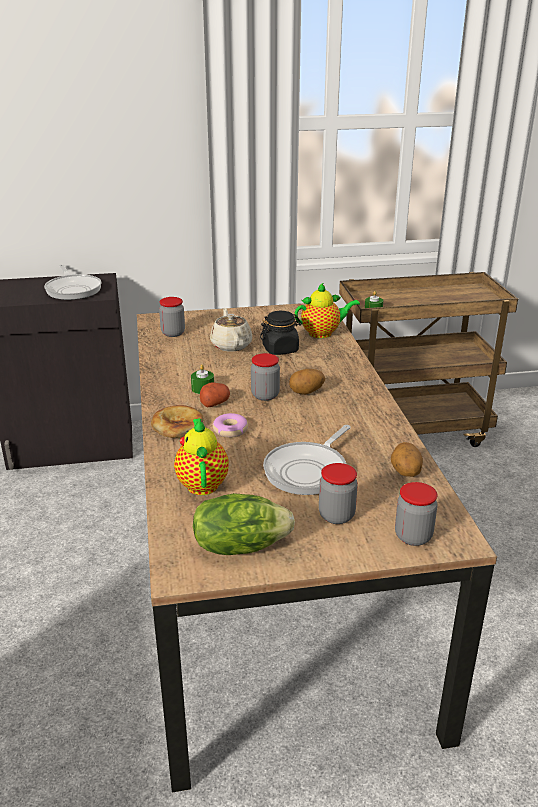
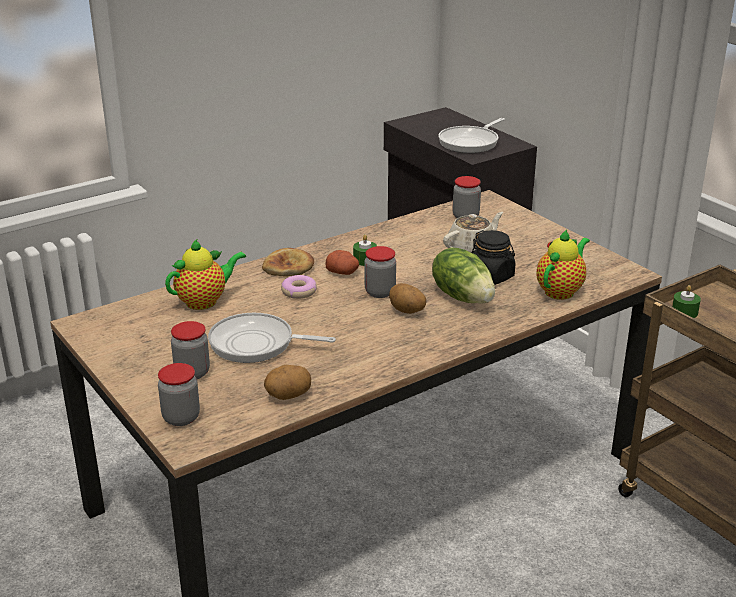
camera: 65 degrees right, 0 degrees up
(240, 545) = (126, 339): lettuce -> lettuce (463, 296)
(323, 333) = (561, 291): teapot -> teapot turned 105 degrees counterclockwise

